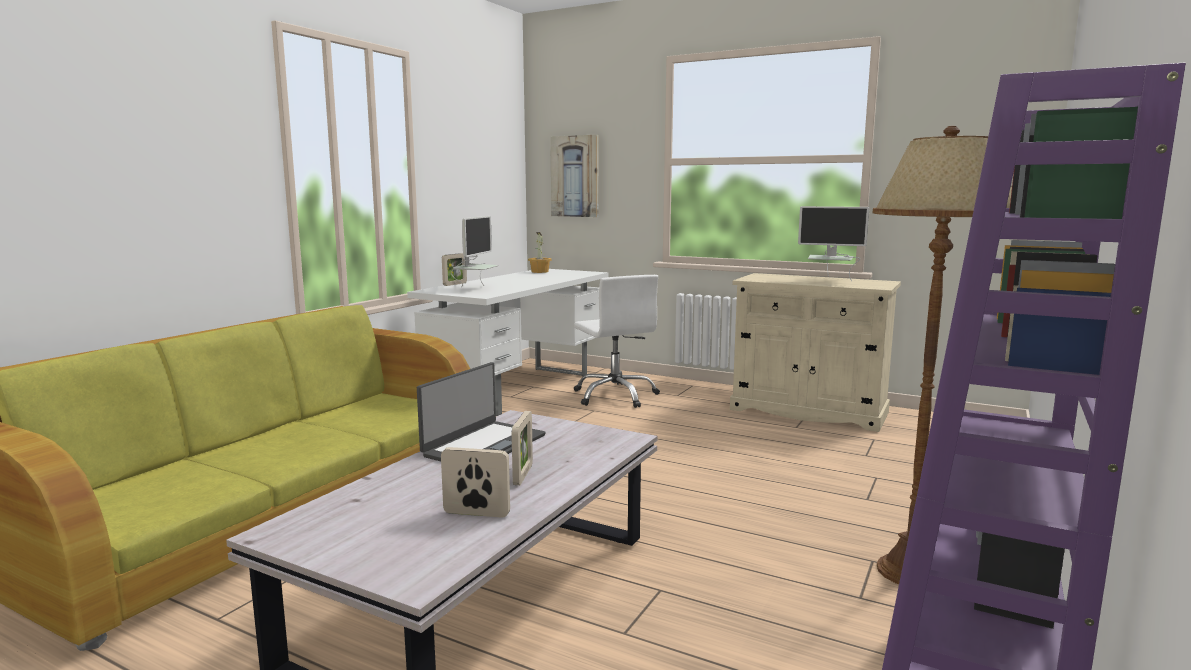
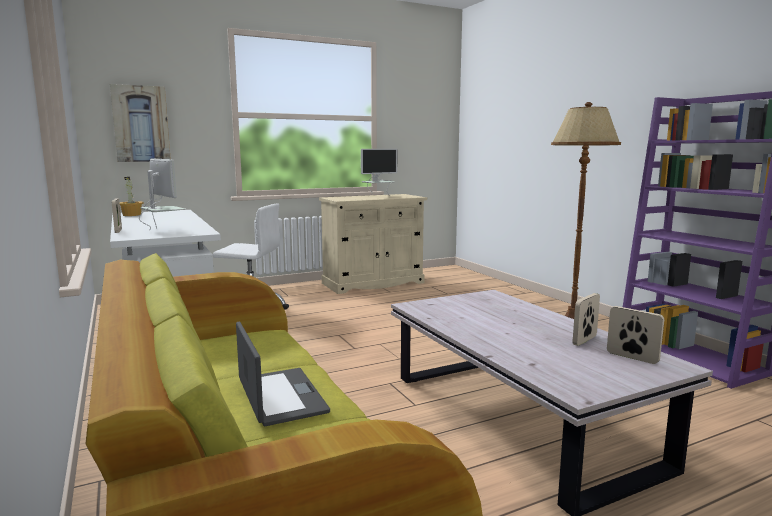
camera: 55 degrees left, 0 degrees up
(483, 445) = (460, 320): laptop -> laptop (280, 396)
(523, 475) = (529, 322): picture frame -> picture frame (632, 357)

